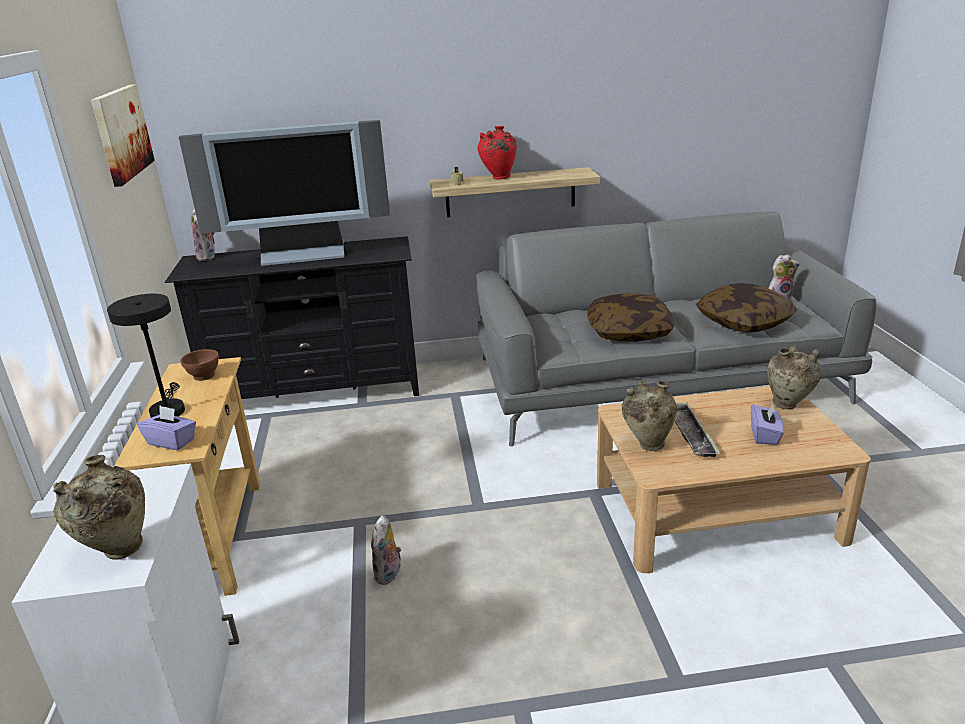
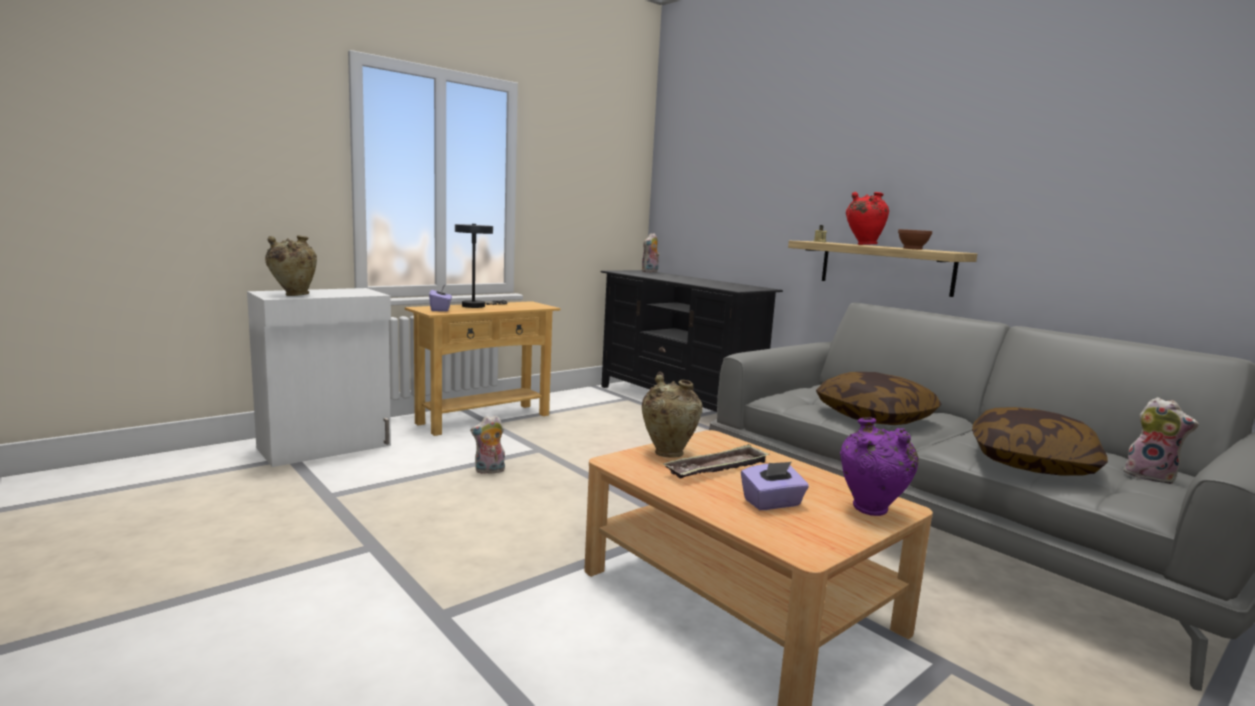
camera: 55 degrees right, 15 degrees down
(121, 133) = (603, 162): picture -> none
(203, 376) = (525, 306): brown bowl -> brown bowl (912, 248)
(304, 255) = (692, 280): television -> none
(788, 405) = (871, 511): beige vase -> purple vase

